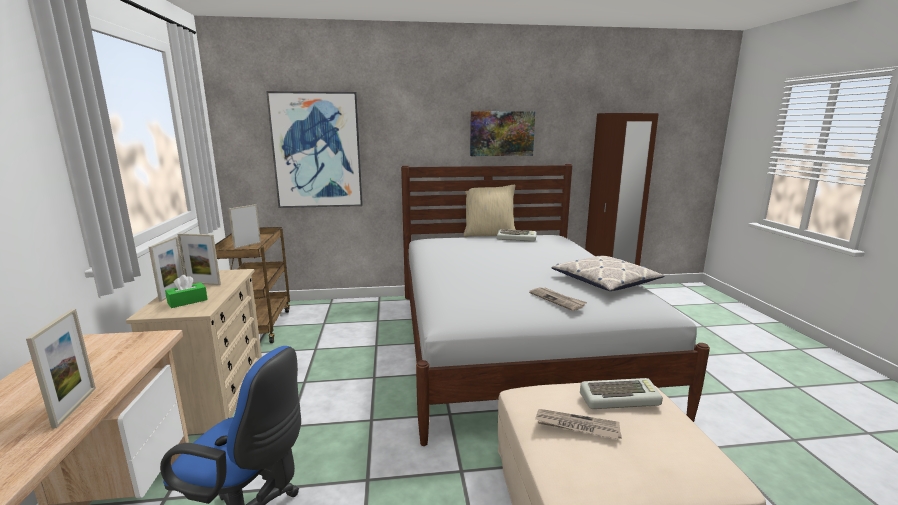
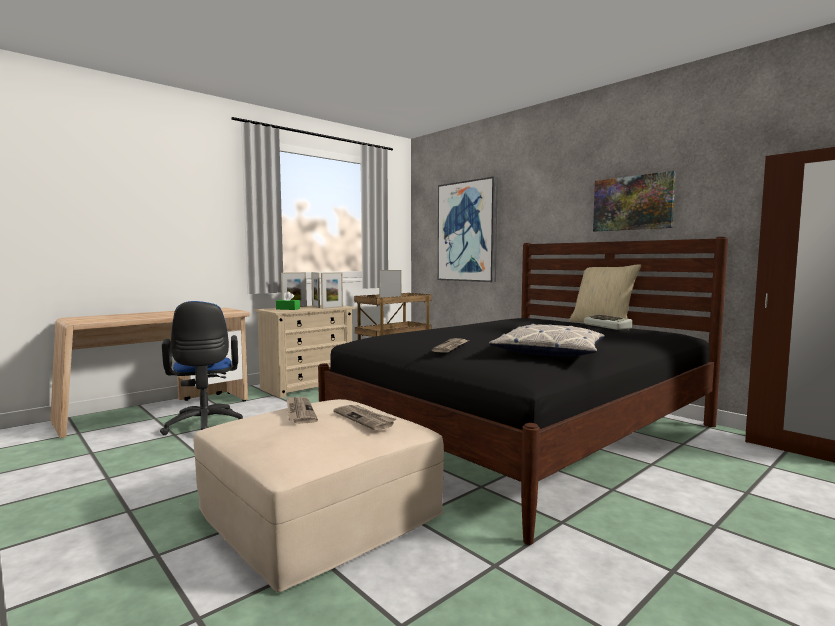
camera: 55 degrees right, 10 degrees down
(75, 407) = (164, 316): picture frame -> picture frame (332, 307)
(513, 343) = (525, 433): white bed -> black bed
(619, 398) = (365, 419): keyboard -> newspaper

